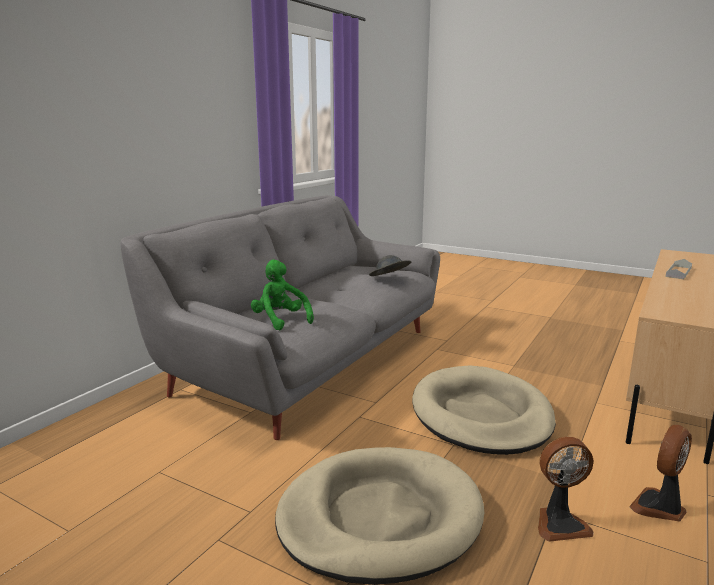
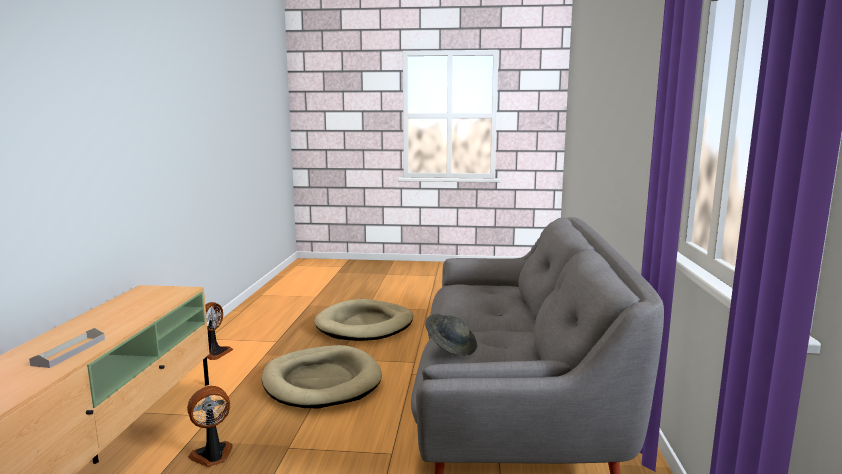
camera: 155 degrees right, 5 degrees down
(280, 320) = (479, 291): green plush toy -> none
(559, 523) = (275, 338): fan -> fan (213, 456)

